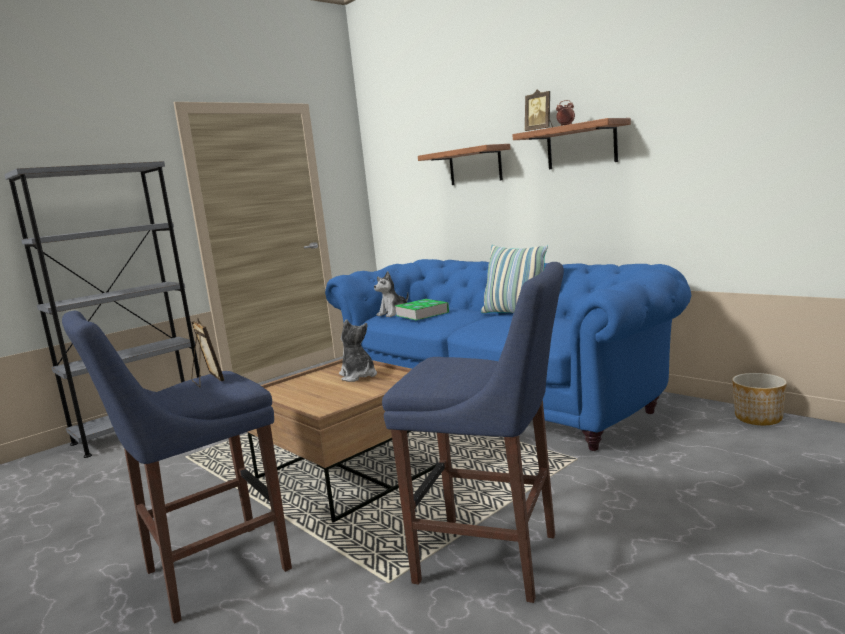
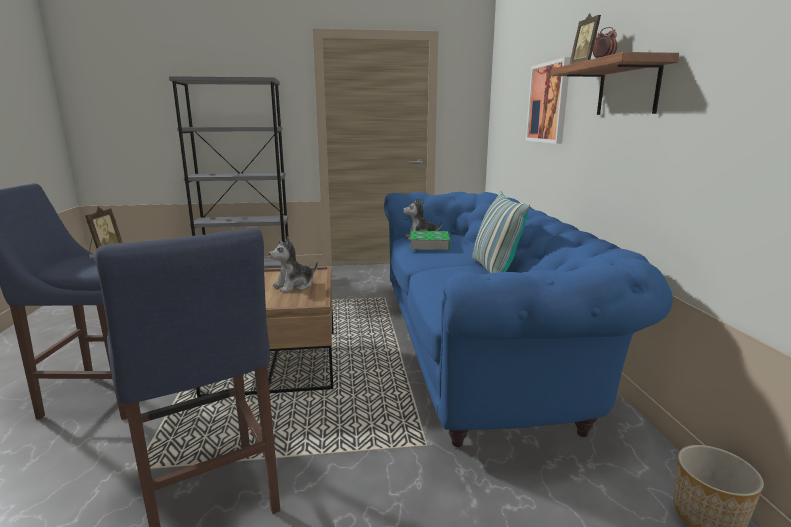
camera: 35 degrees right, 5 degrees up
(358, 376) = (294, 286): plush toy -> plush toy turned 135 degrees counterclockwise
(475, 166) = (548, 103): shelf -> picture

